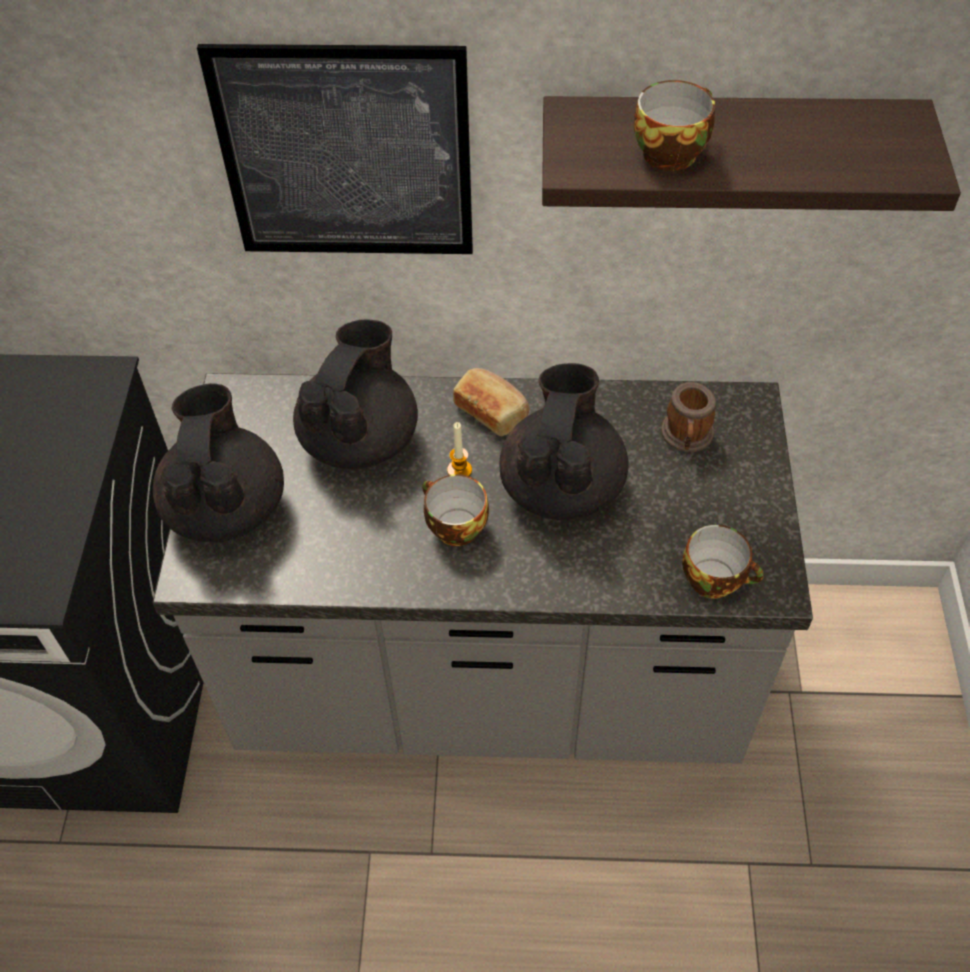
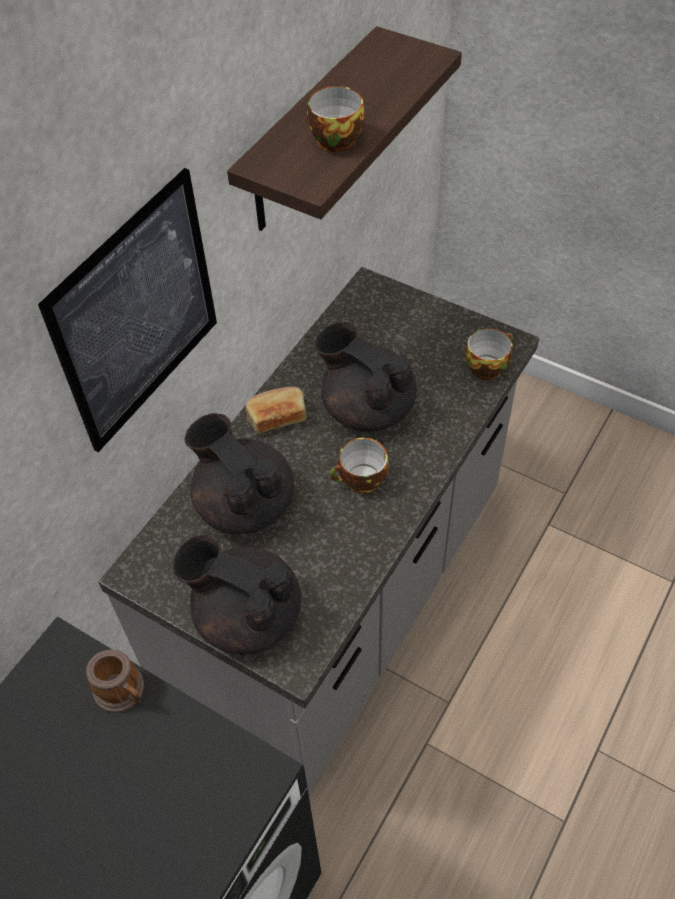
camera: 60 degrees left, 0 degrees up
(459, 470) = (315, 457): candle -> none
(686, 437) = (373, 328): mug -> mug (123, 692)

